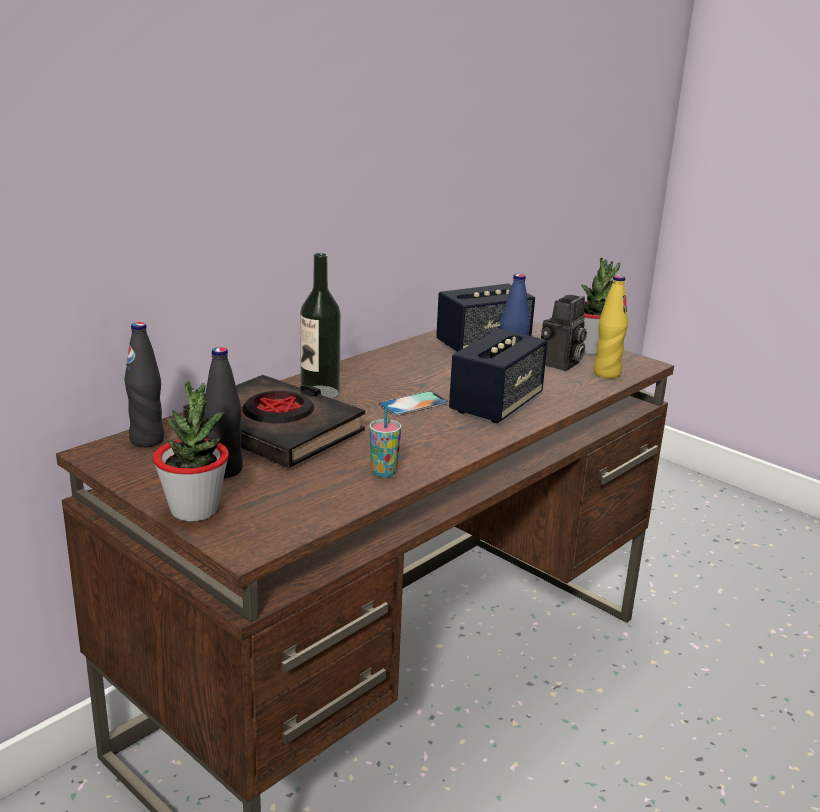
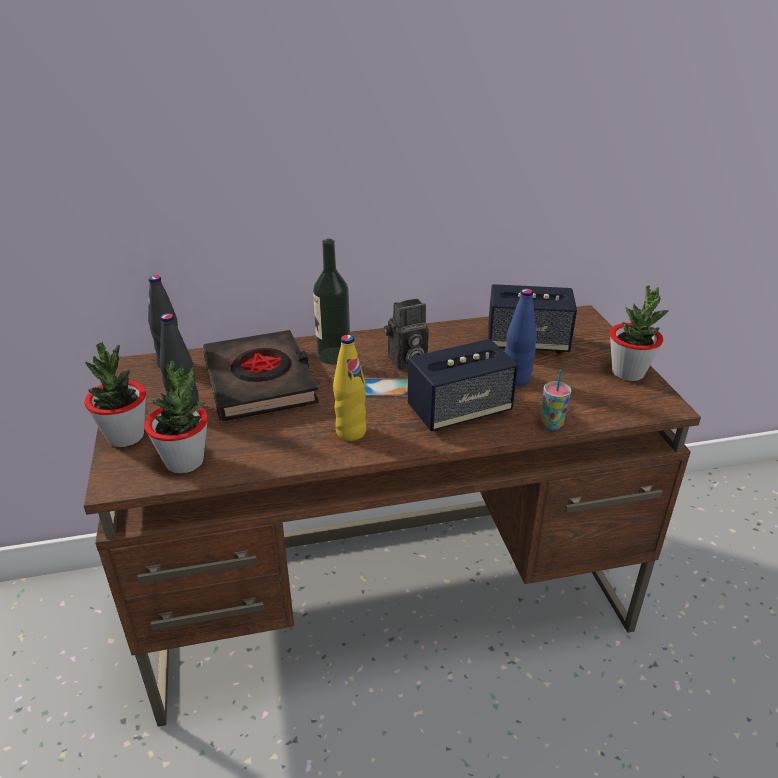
camera: 35 degrees right, 10 degrees up
(295, 510) = (185, 461): none -> potted plant
(383, 472) = (286, 449): cup -> cup (551, 424)
(560, 364) = (577, 383): camera -> camera (406, 362)
(606, 373) = (611, 406): yellow bottle -> yellow bottle (351, 432)

